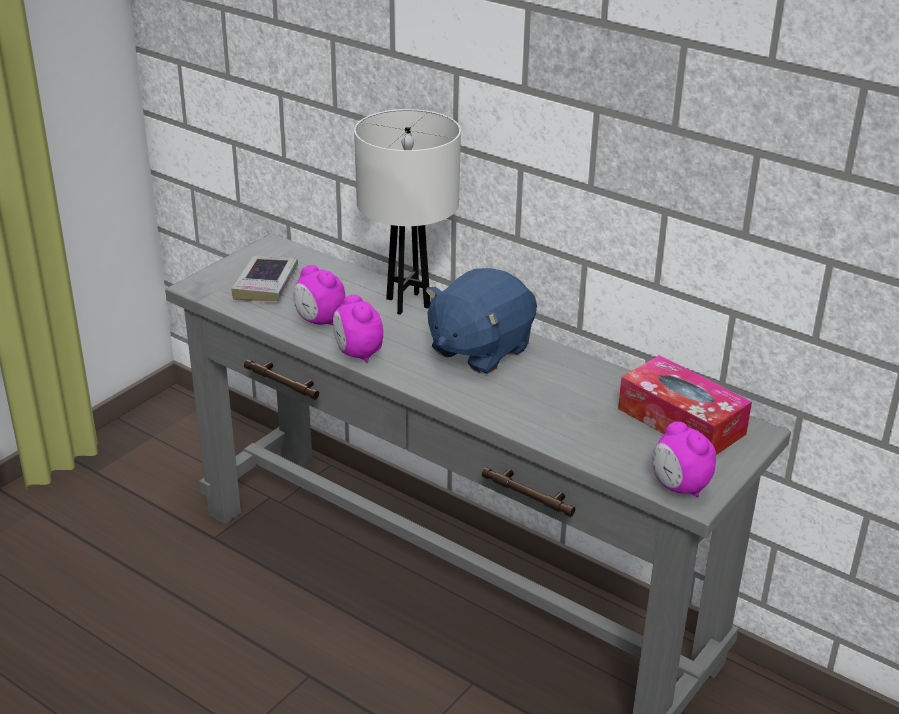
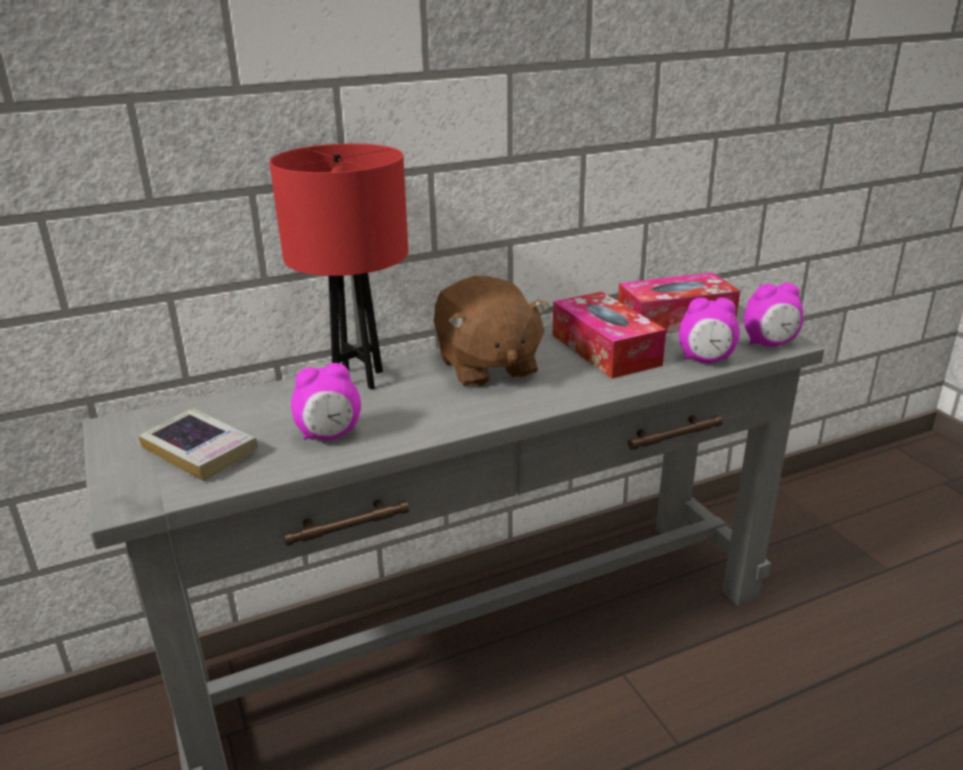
camera: 60 degrees left, 5 degrees down
(357, 354) = (425, 429): alarm clock -> alarm clock (705, 360)
(408, 303) = (357, 379): white table lamp -> red table lamp
(479, 350) = (486, 367): blue plush toy -> brown plush toy
(569, 397) = (605, 350): none -> tissue box

